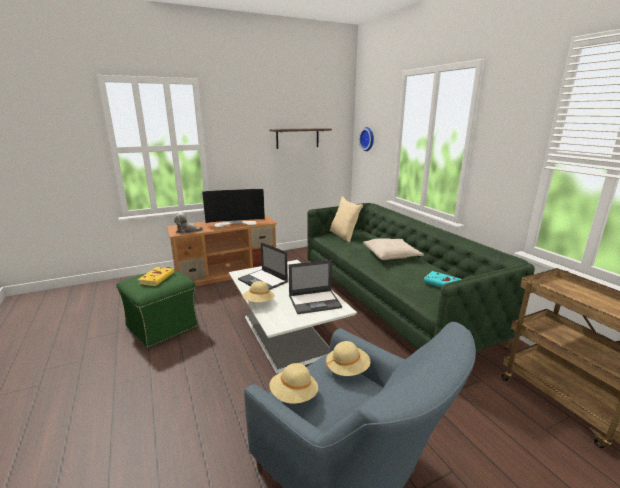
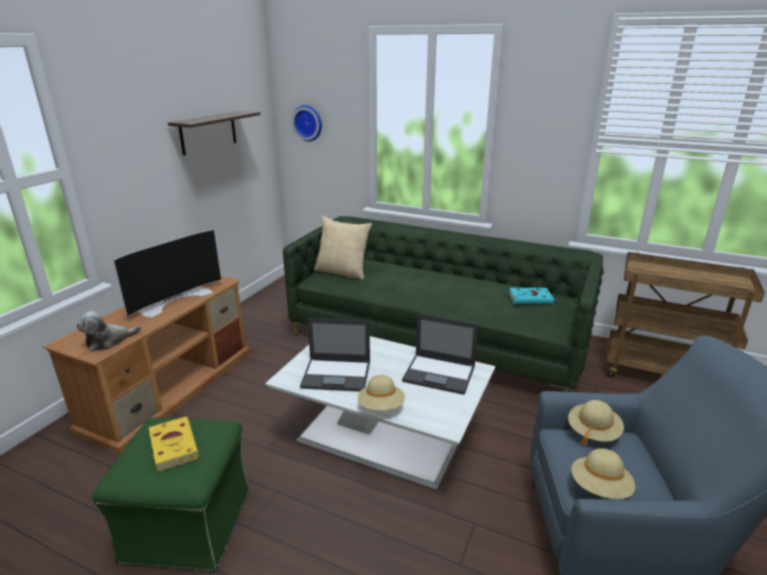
camera: 40 degrees left, 5 degrees up
(315, 301) = (440, 374): laptop -> laptop turned 75 degrees clockwise
(391, 255) = (436, 281): beige pillow -> none

